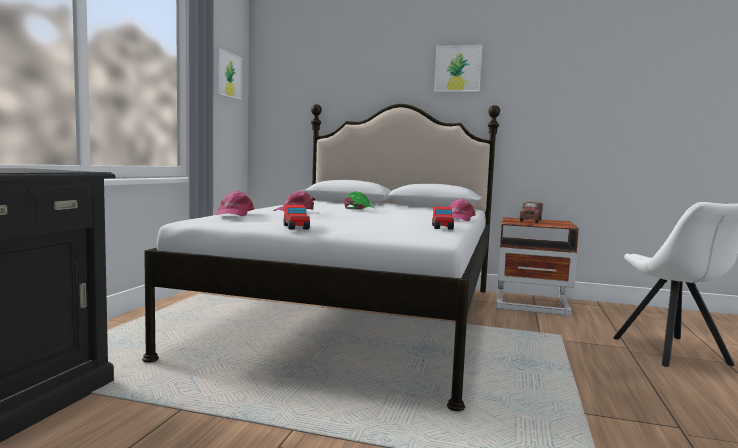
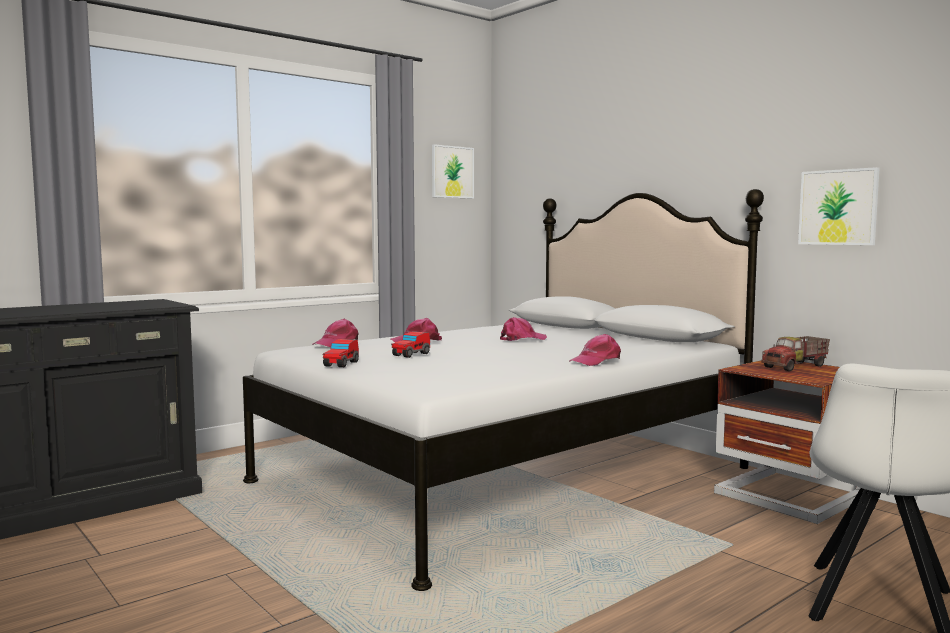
camera: 35 degrees right, 0 degrees up
(359, 209) = (522, 339): green cap -> pink cap
(442, 227) = (504, 374): toy car -> toy car (411, 354)
(458, 69) = (711, 138): picture -> picture (838, 207)

